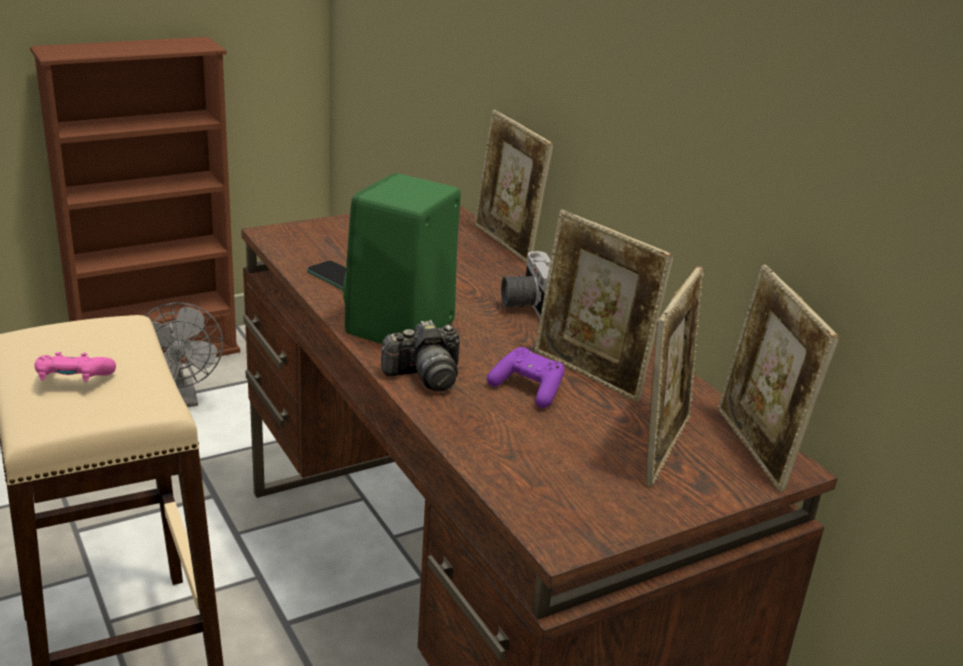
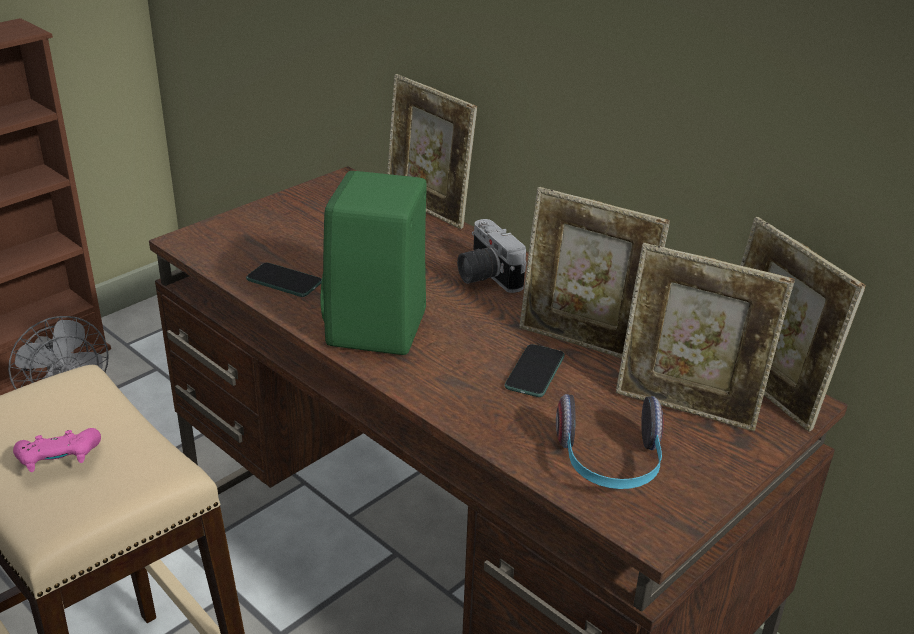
camera: 15 degrees left, 5 degrees up
(425, 376) = (430, 378): camera -> none
(528, 389) = (535, 372): purple game controller -> phone
(555, 477) = (610, 464): none -> headphones
(662, 447) = (687, 408): picture frame -> picture frame turned 105 degrees clockwise

